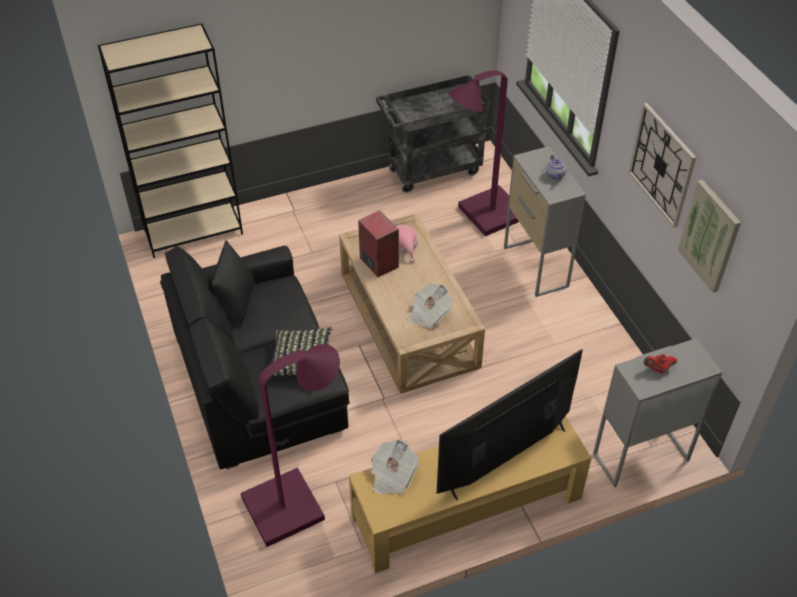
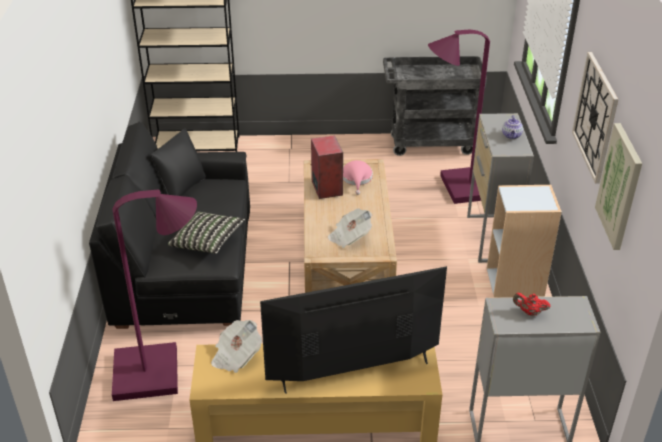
camera: 20 degrees right, 10 degrees down
(578, 309) = (516, 282): none -> bookcase

